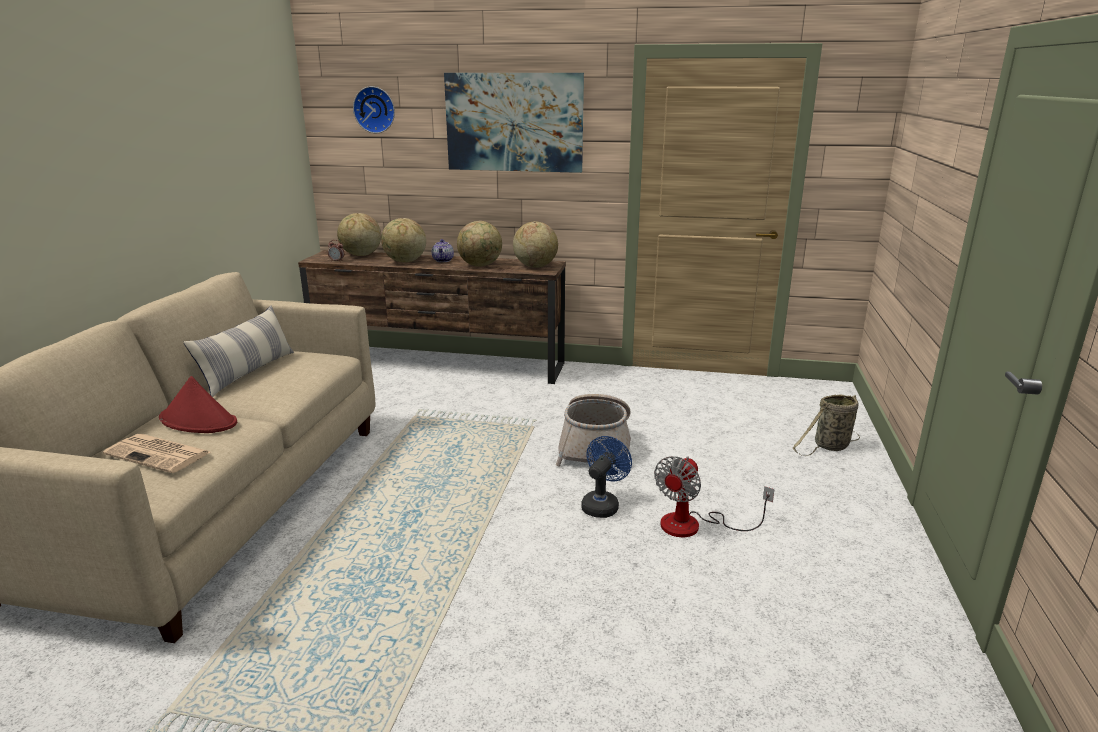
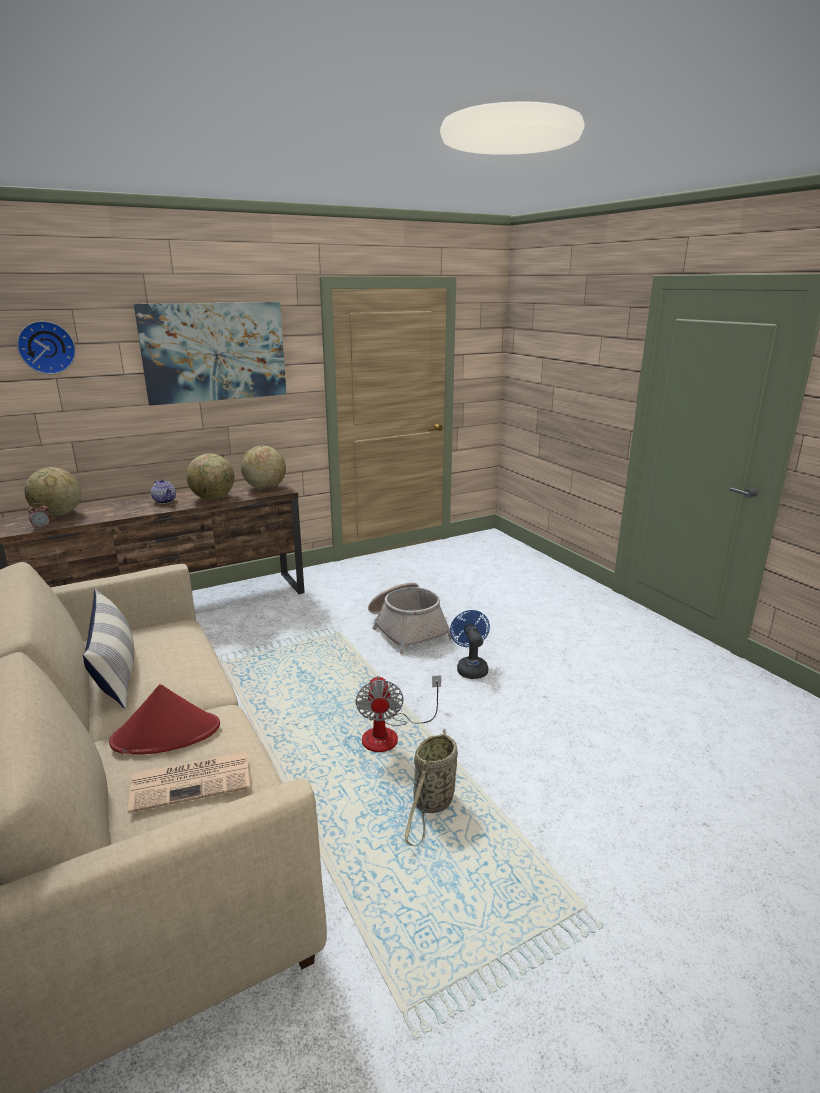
camera: 40 degrees left, 0 degrees up
(405, 262) = (126, 511): globe -> none
(694, 525) = (540, 655): fan -> fan (390, 734)
(829, 447) = (538, 574): basket -> basket (432, 804)

